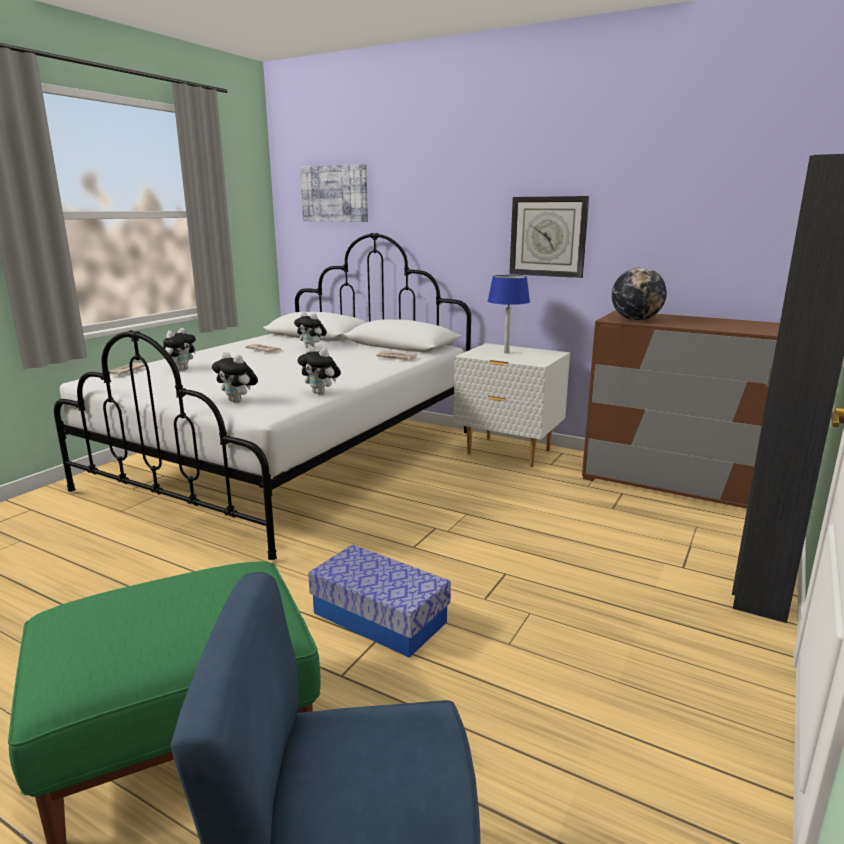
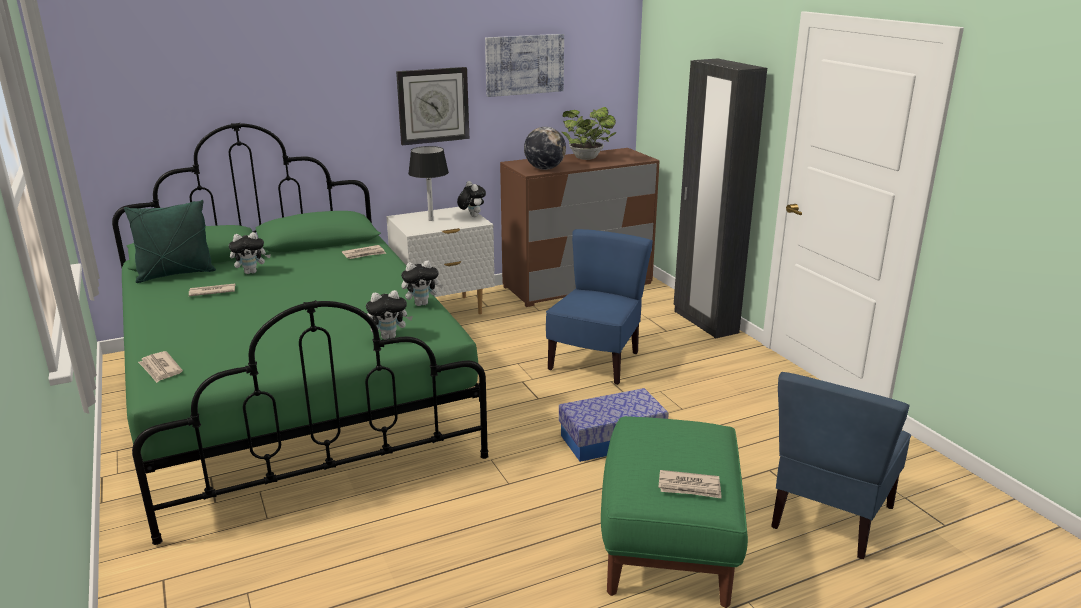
camera: 55 degrees left, 5 degrees up
(82, 648) = (689, 487): none -> newspaper
(181, 369) = (213, 341): plush toy -> plush toy (471, 216)
(282, 339) = (176, 274): none -> green pillow
(292, 459) = (294, 398): white bed -> green bed
(334, 193) = (158, 80): picture -> picture (524, 64)
(506, 352) = (431, 220): blue table lamp -> black table lamp
(533, 550) = (596, 361): none -> blue chair
(718, 323) = (588, 158): none -> potted plant

